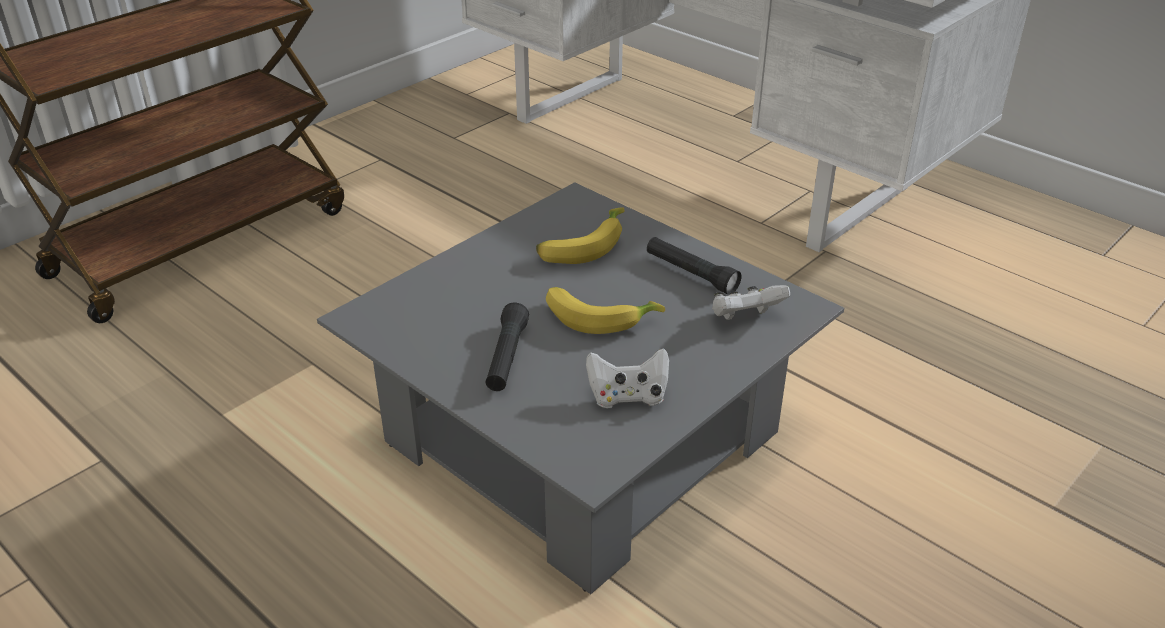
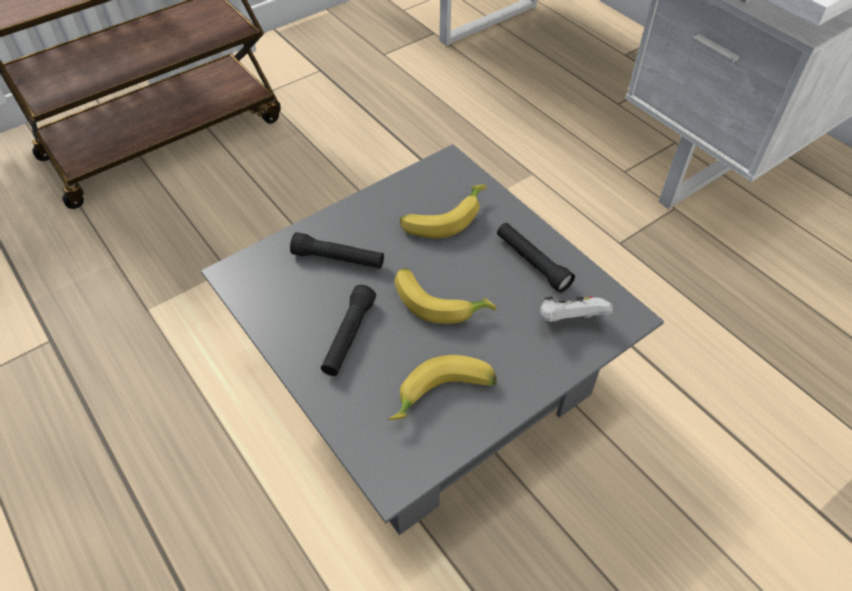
camera: 10 degrees right, 15 degrees up
(475, 292) = (338, 259): none -> black flashlight
(628, 396) = (443, 397): white game controller -> banana

